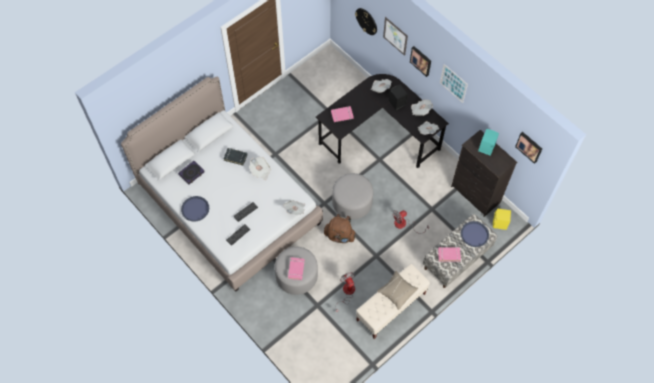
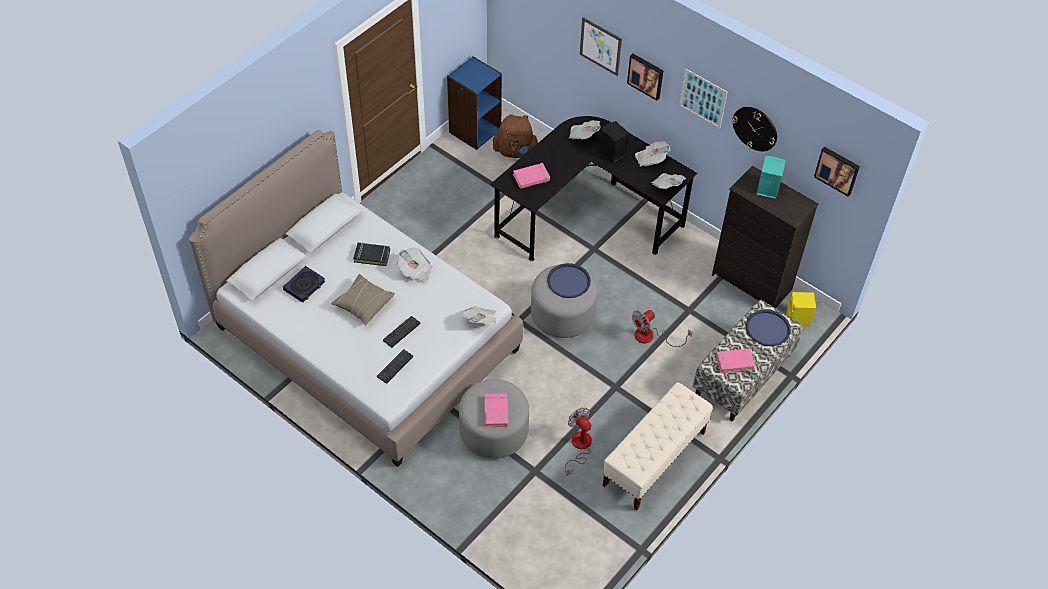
camera: 10 degrees left, 10 degrees down
(195, 209) = (318, 336): blue tray -> blue tray (568, 281)
(318, 66) = (474, 130): none -> blue bookcase
(339, 235) = (552, 364): brown backpack -> brown backpack (515, 151)
(366, 21) = (550, 36): wall clock -> wall clock (755, 128)
(397, 292) = (664, 425): beige pillow -> beige pillow (363, 304)

